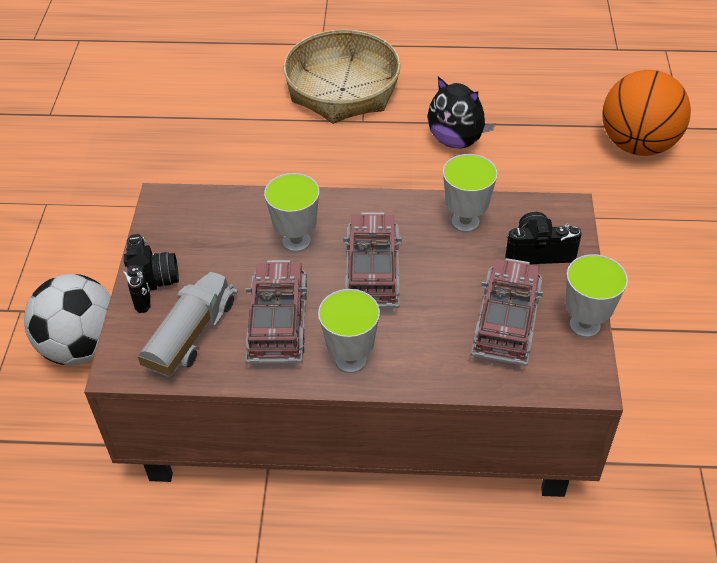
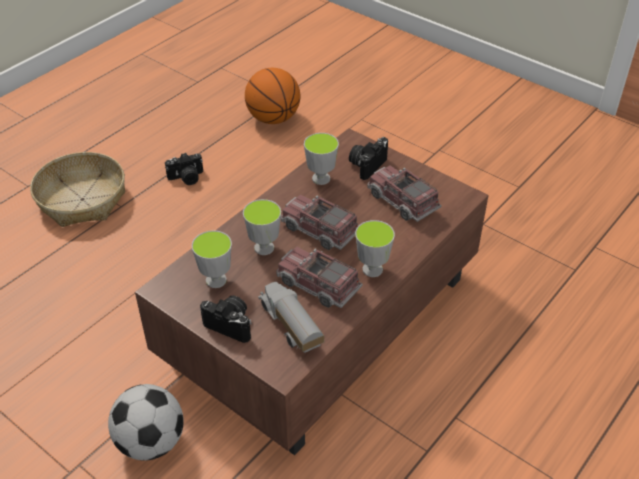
camera: 55 degrees left, 5 degrees down
(456, 140) = (186, 178): plush toy -> camera
(584, 325) = (429, 178): cup -> cup (216, 280)

